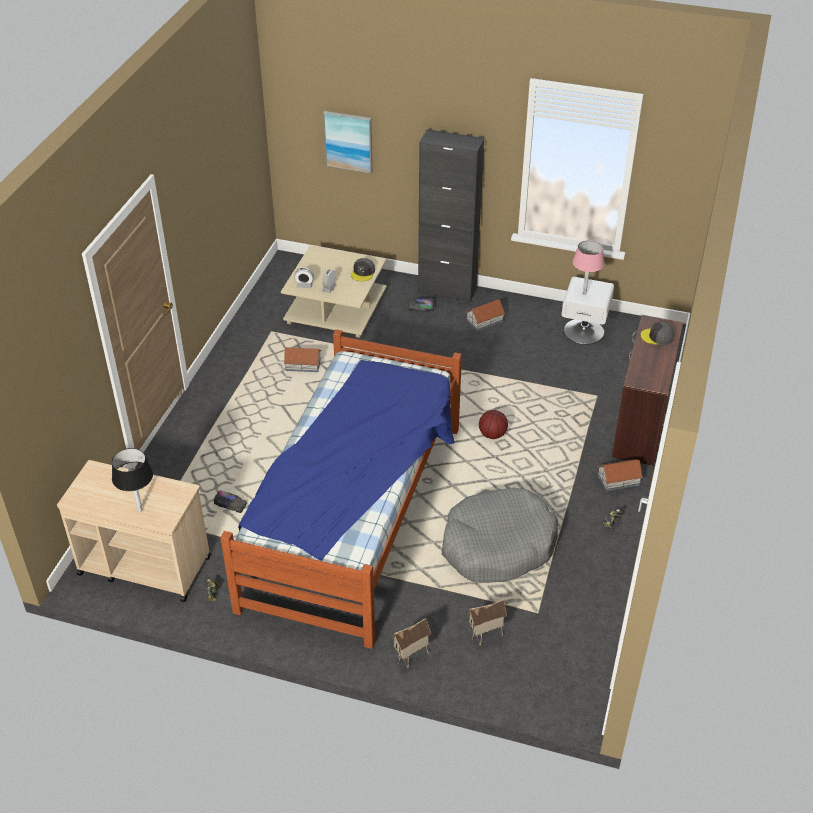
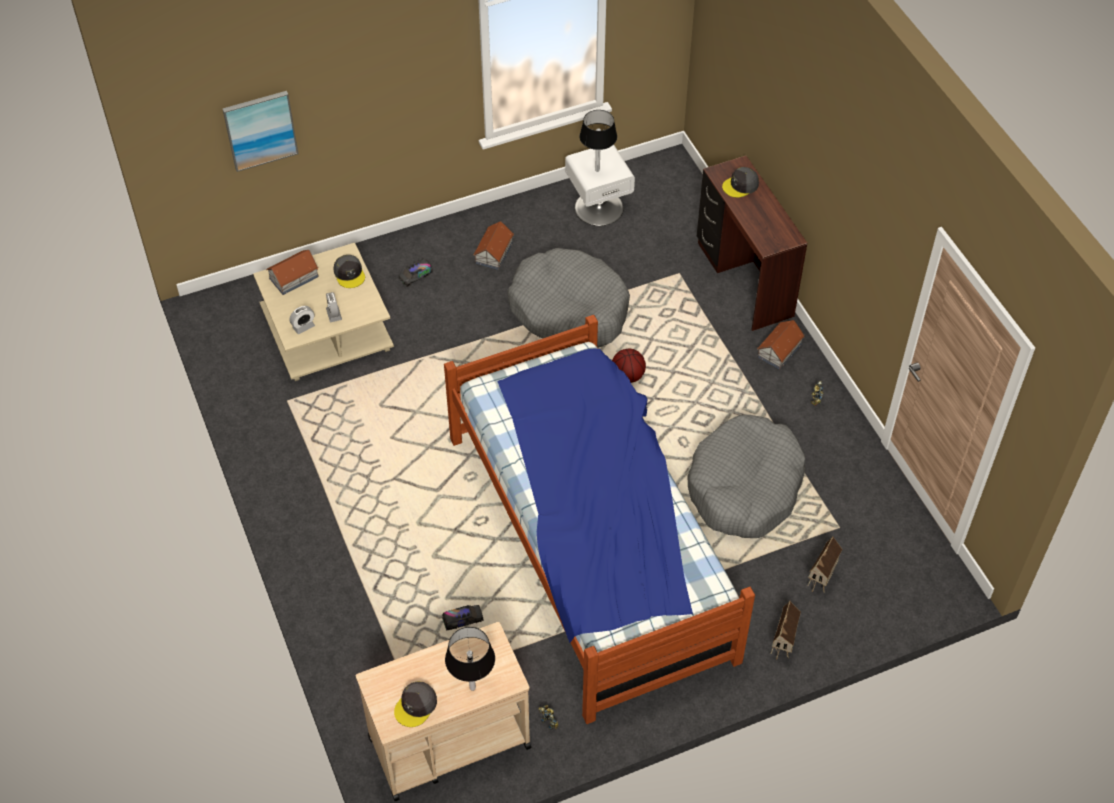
camera: 40 degrees left, 10 degrees up
(98, 498) = (416, 706): none -> grey cap
(302, 365) = (364, 418): toy house -> toy house (293, 277)
(447, 290) = (420, 239): black cabinet -> none
(497, 377) = (569, 310): none -> grey dog bed
(584, 293) = (597, 169): pink table lamp -> black table lamp

